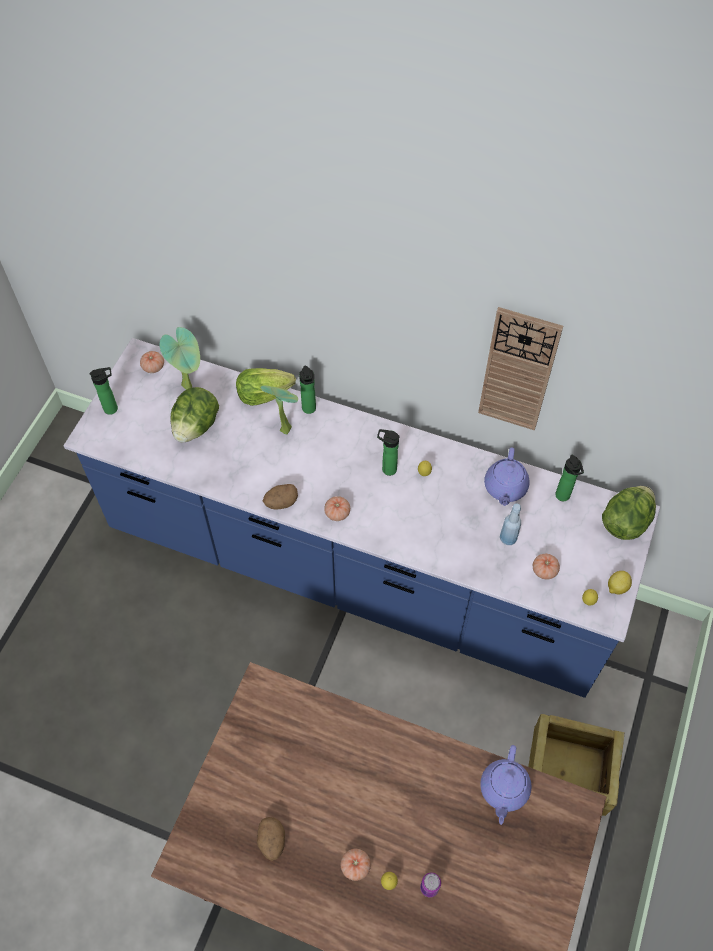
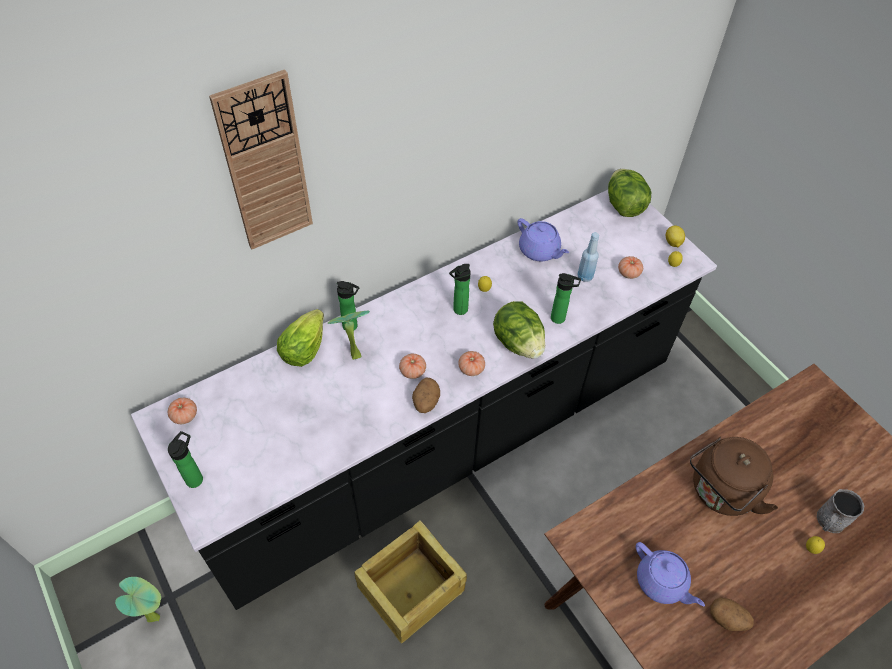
camera: 55 degrees left, 5 degrees down
(190, 386) = (237, 398): potted plant -> potted plant (155, 615)
(196, 426) = (286, 419): lettuce -> lettuce (518, 343)
(355, 866) = (784, 565): tomato -> tomato (412, 371)
(356, 570) = (442, 441): blue counter -> black counter
(389, 778) = (721, 492): none -> brown kettle
(429, 887) = (829, 522): can -> grey mug
(503, 790) = (774, 421): purple teapot -> purple teapot (662, 582)
(518, 370) = (512, 137): wall clock -> wall clock (265, 165)
(563, 497) = (576, 224): bottle -> bottle (560, 318)
(568, 769) = (703, 413): crate -> crate (409, 588)

